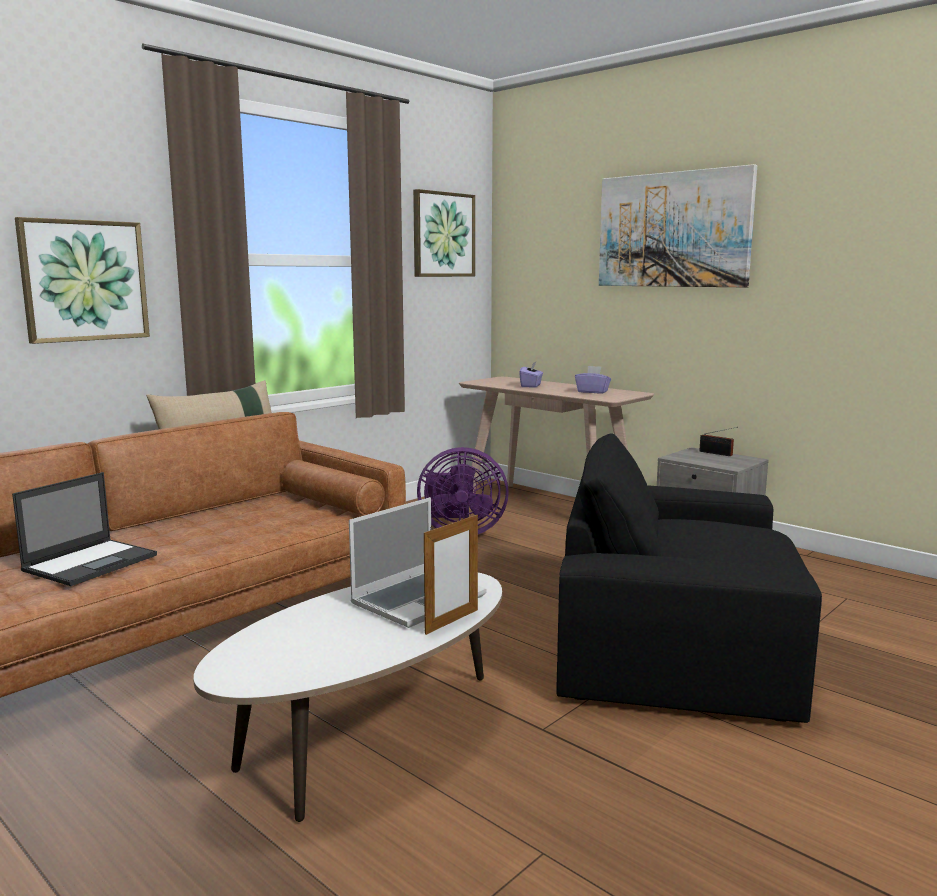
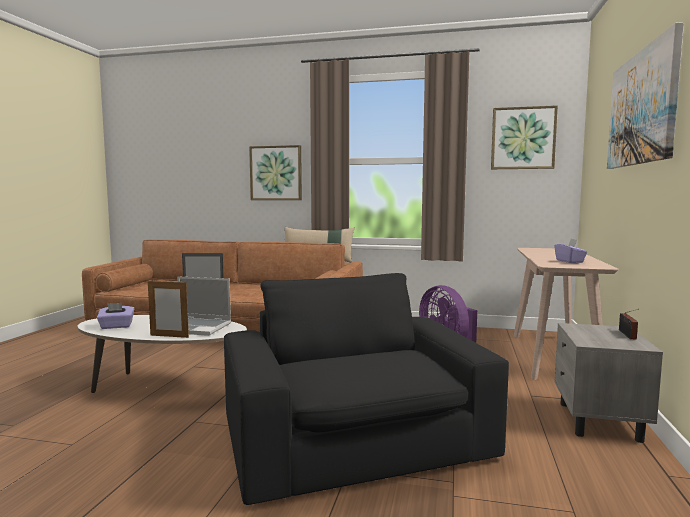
camera: 60 degrees right, 5 degrees down
(531, 386) = (550, 254): purple tissue box -> purple tissue box (116, 326)

